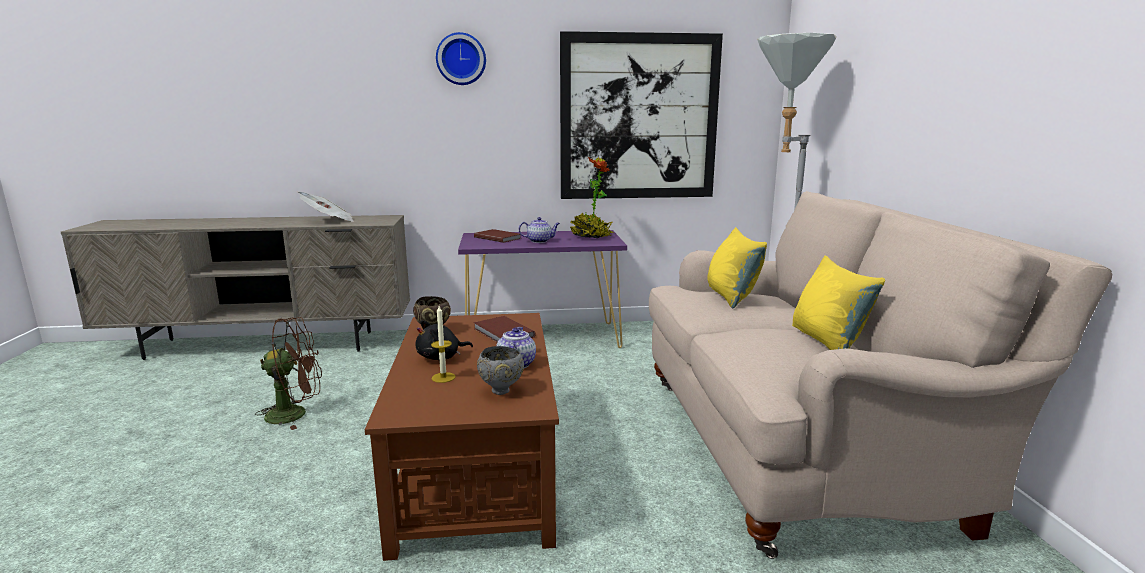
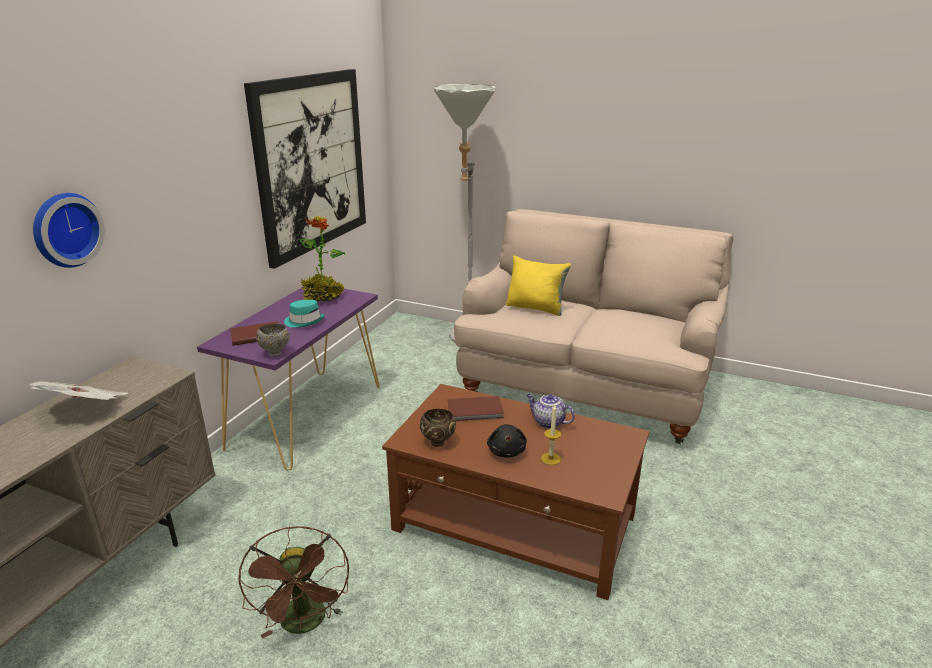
camera: 60 degrees left, 10 degrees up
(295, 414) = (305, 624): brown fan -> brown fan turned 150 degrees clockwise
(461, 59) = (159, 133): wall clock -> wall clock (65, 229)
(502, 391) = (593, 440): grey bowl -> grey bowl (275, 353)
(540, 241) = (304, 321): teapot -> turquoise hat
(827, 341) = (630, 314): yellow pillow -> none

